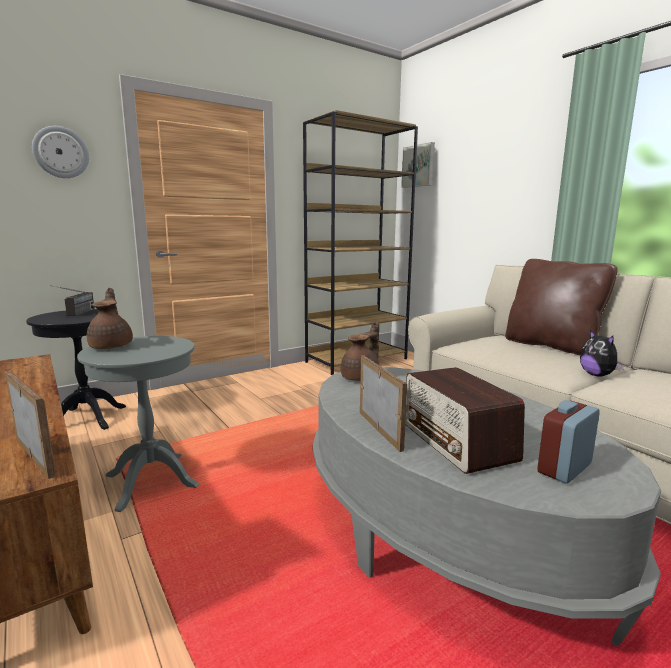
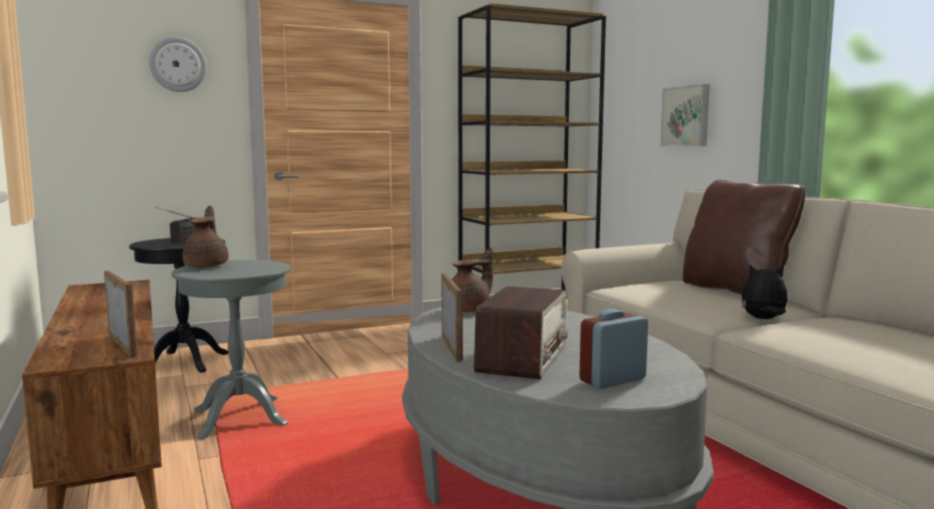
camera: 10 degrees right, 5 degrees down
(419, 166) = (614, 64): picture -> picture (686, 116)
(456, 441) = (522, 358): radio -> radio turned 150 degrees counterclockwise
(597, 375) = (763, 319): plush toy -> plush toy turned 105 degrees clockwise

